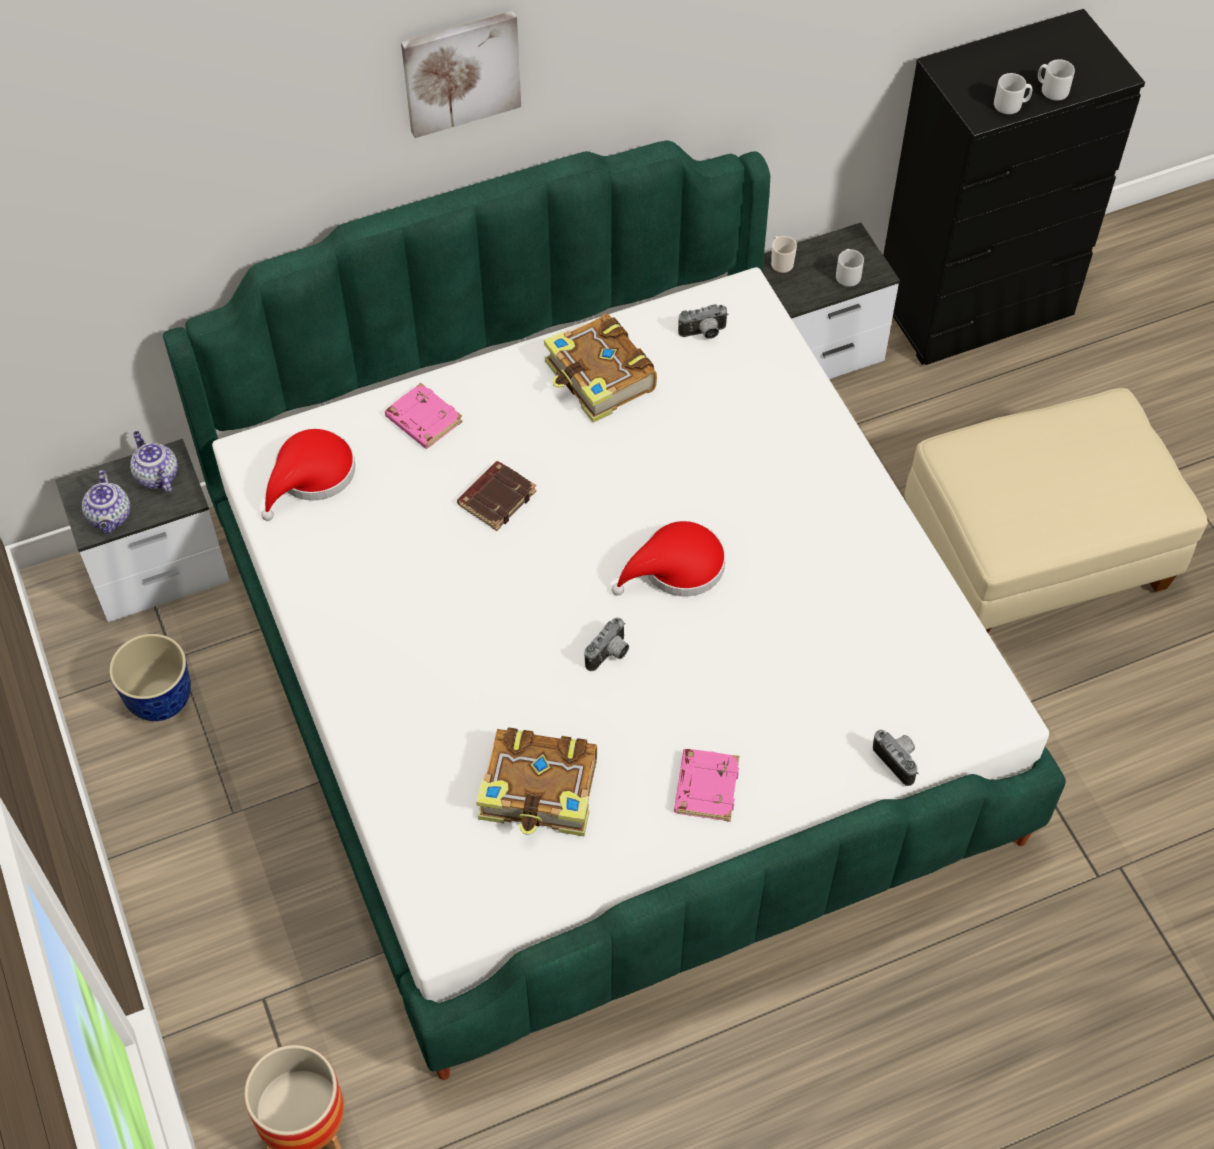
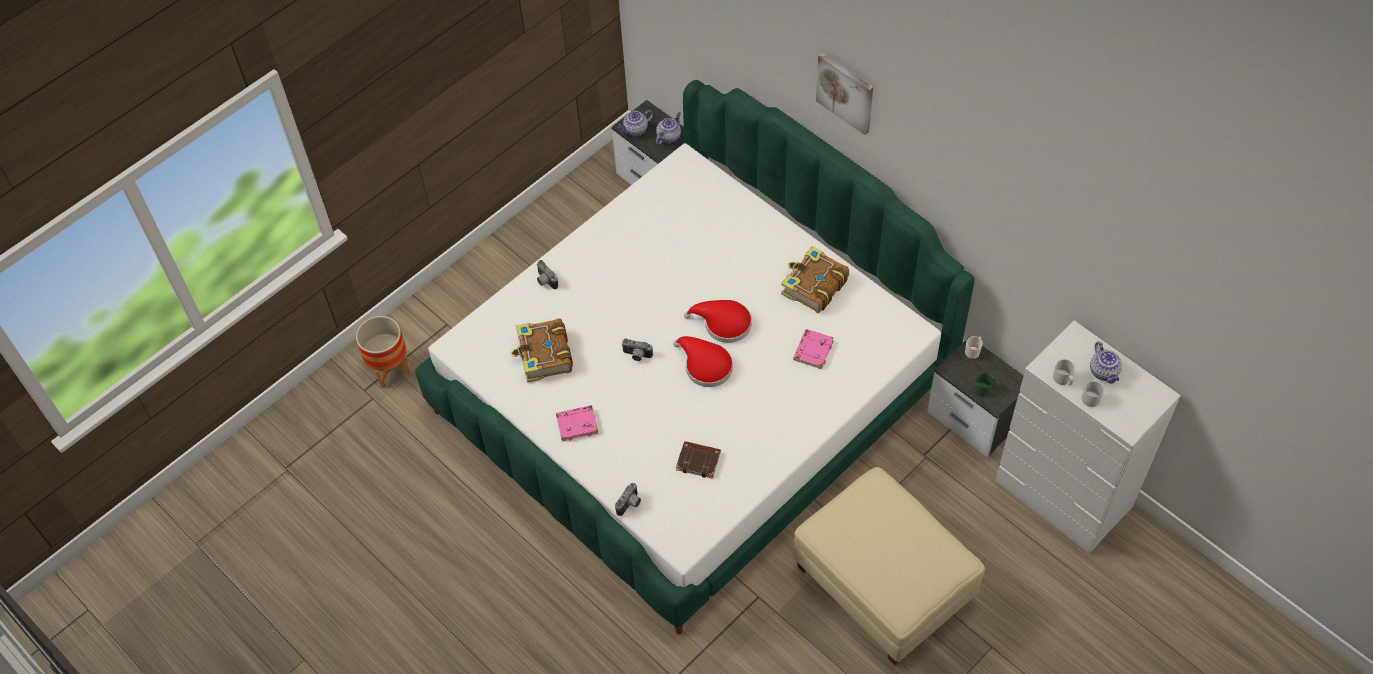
camera: 70 degrees right, 0 degrees up
(161, 698) = (585, 214): planter -> none
(311, 476) = (683, 190): red hat -> red hat (723, 324)
(422, 420) = (743, 221): pink book -> pink book (812, 350)
(496, 498) = (710, 271): brown book -> brown book (699, 461)
(704, 334) = (873, 322): camera -> camera (545, 281)
(847, 275) = (984, 388): grey mug -> green mug
(975, 306) = (1063, 495): black dresser -> white dresser
(1016, 62) = (1104, 372): none -> teapot

